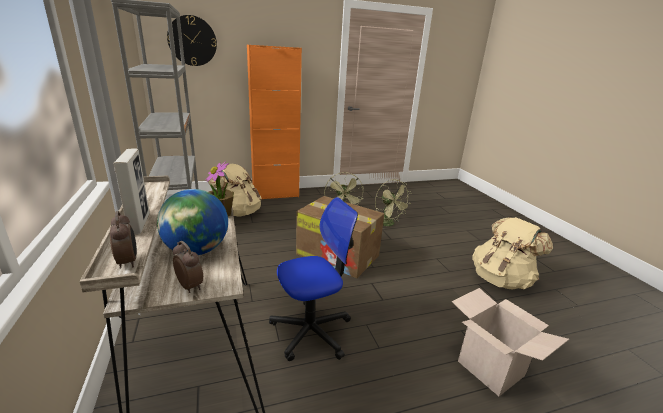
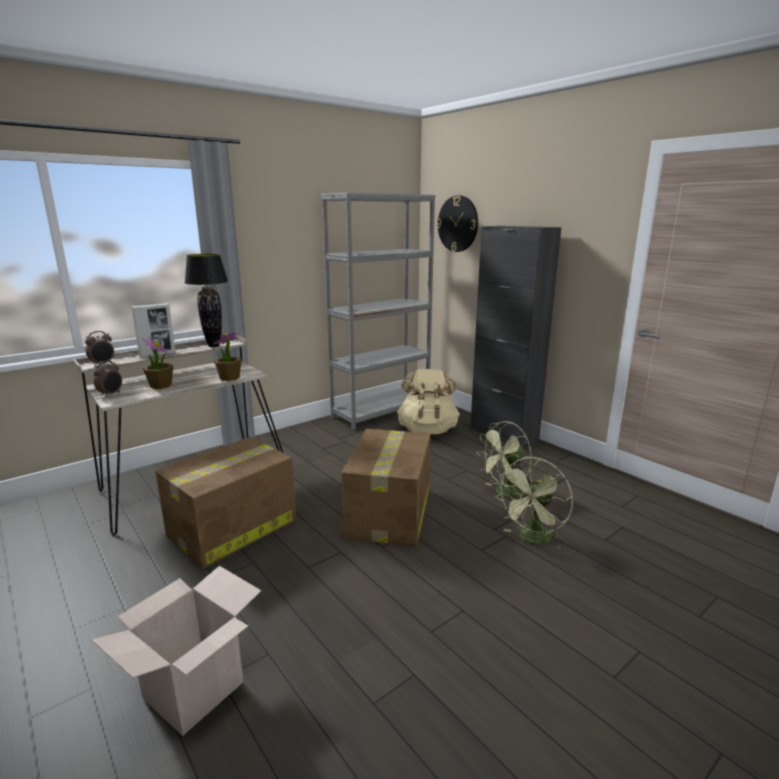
camera: 70 degrees right, 5 degrees down
(151, 193) = (214, 346): none -> black table lamp
(197, 251) = (160, 385): globe -> potted plant
(275, 195) = (503, 435): orange cabinet -> black cabinet
(311, 331) = (231, 528): office chair -> cardboard box
(501, 279) = (457, 716): beige backpack -> none

